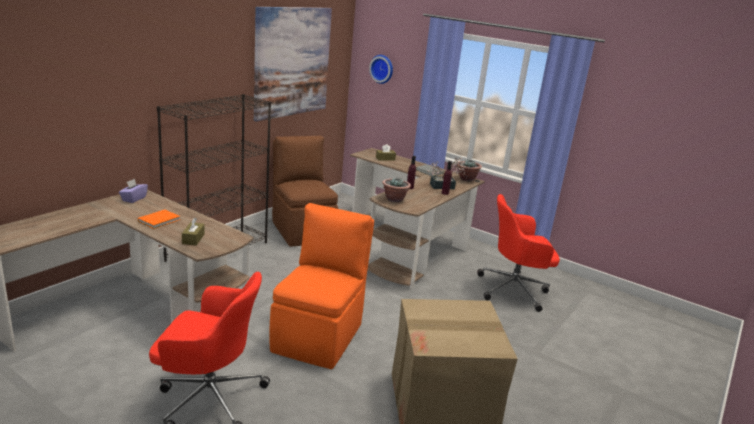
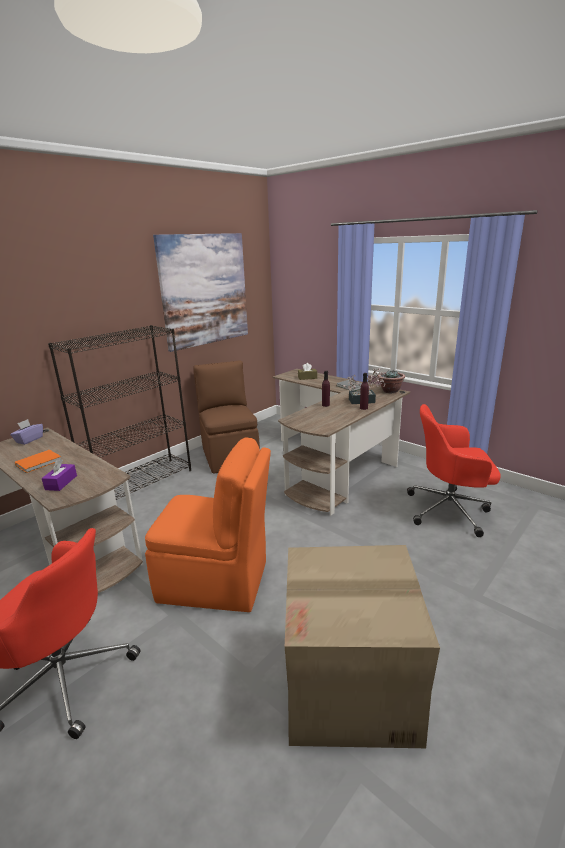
camera: 10 degrees right, 0 degrees up
(193, 239) = (61, 482): brown tissue box -> purple tissue box
(319, 336) = (216, 582): orange chair -> orange chair turned 75 degrees clockwise
(382, 69) = (300, 289): wall clock -> none
(394, 199) = (305, 419): potted plant -> none

